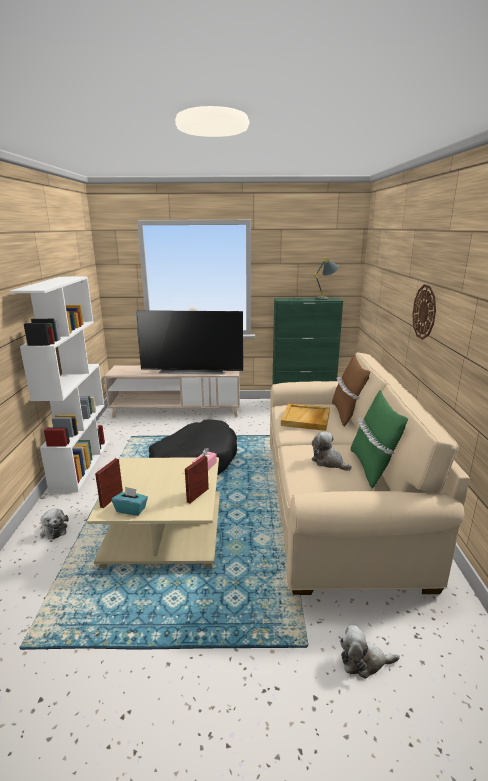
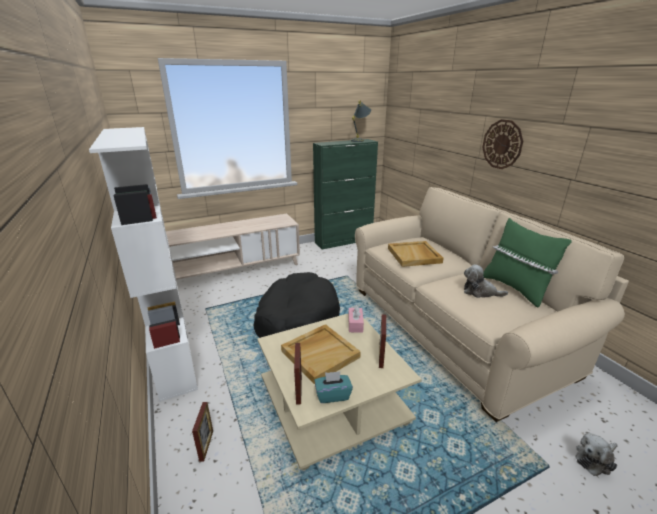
camera: 25 degrees left, 5 degrees up
(53, 529) = (206, 445): plush toy -> picture frame
(153, 480) = (320, 353): none -> beige tray
(192, 371) = (247, 226): television -> none
(347, 414) = (439, 244): brown pillow -> none

